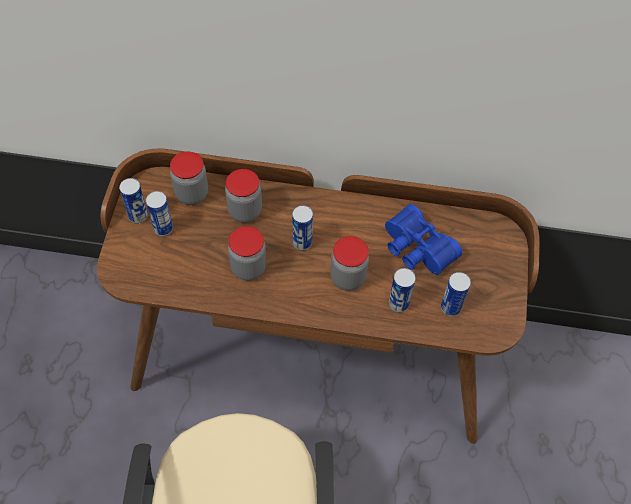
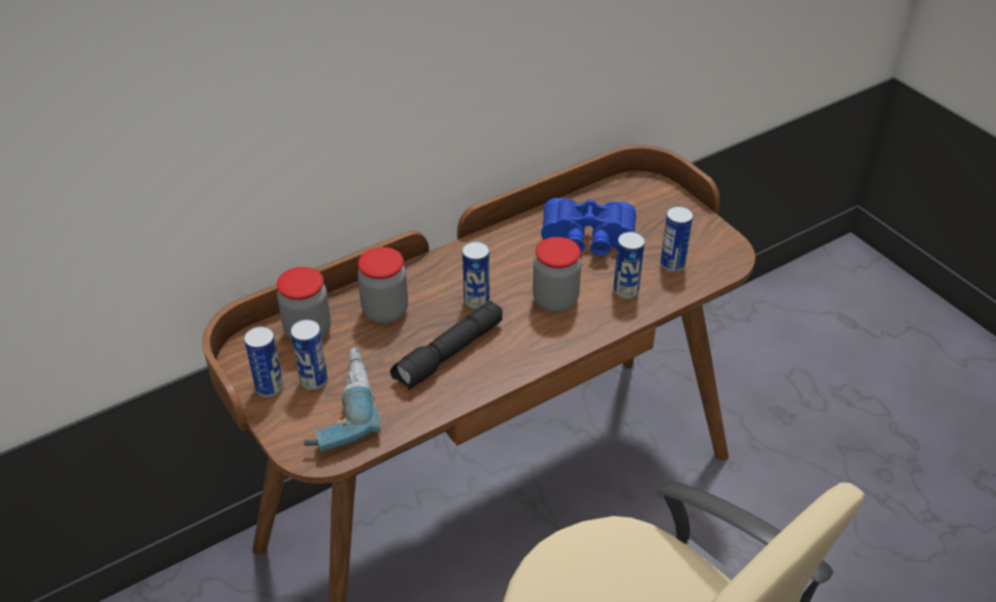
camera: 40 degrees left, 15 degrees down
(158, 256) = (338, 407): none -> power drill
(248, 268) = (449, 355): jar -> black flashlight

